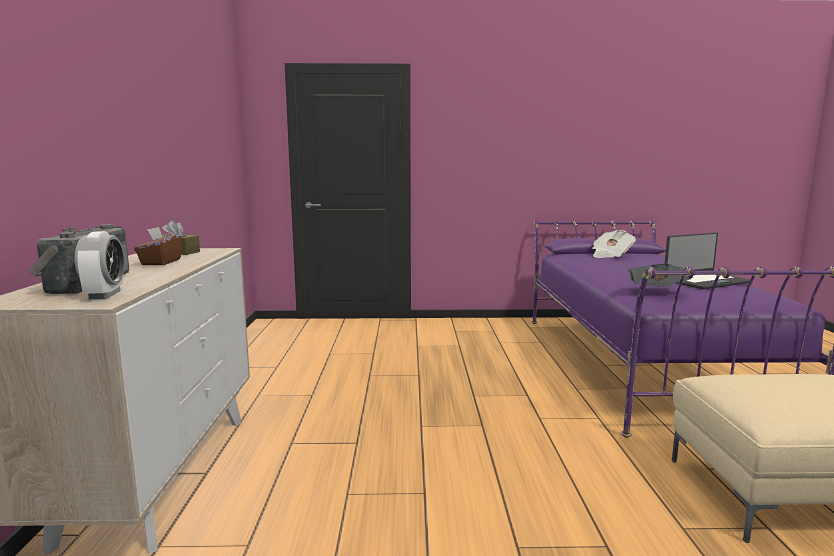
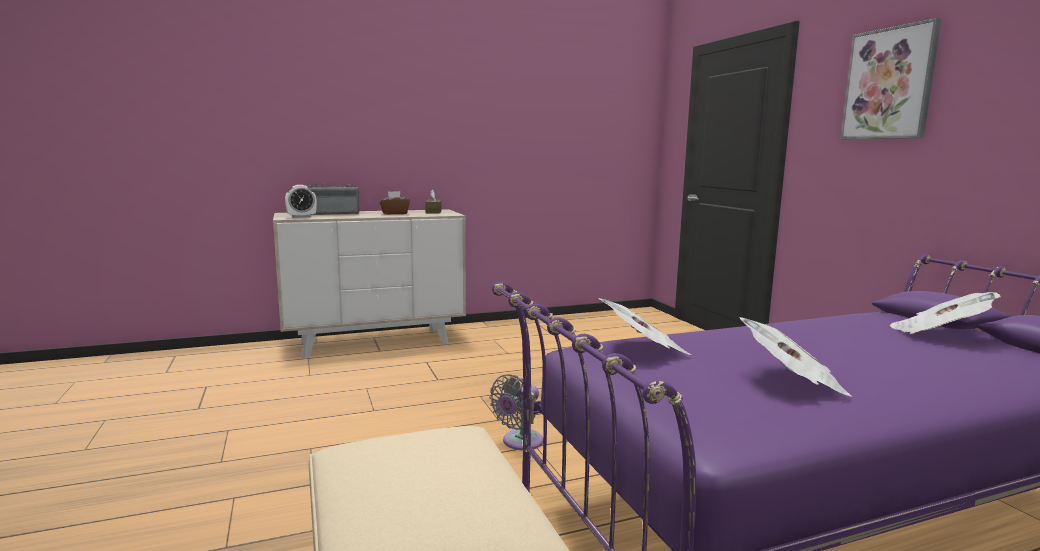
camera: 70 degrees right, 0 degrees up
(491, 119) = (889, 84): none -> picture
(531, 423) = (520, 442): none -> grey fan
(705, 281) = (791, 382): laptop -> newspaper

